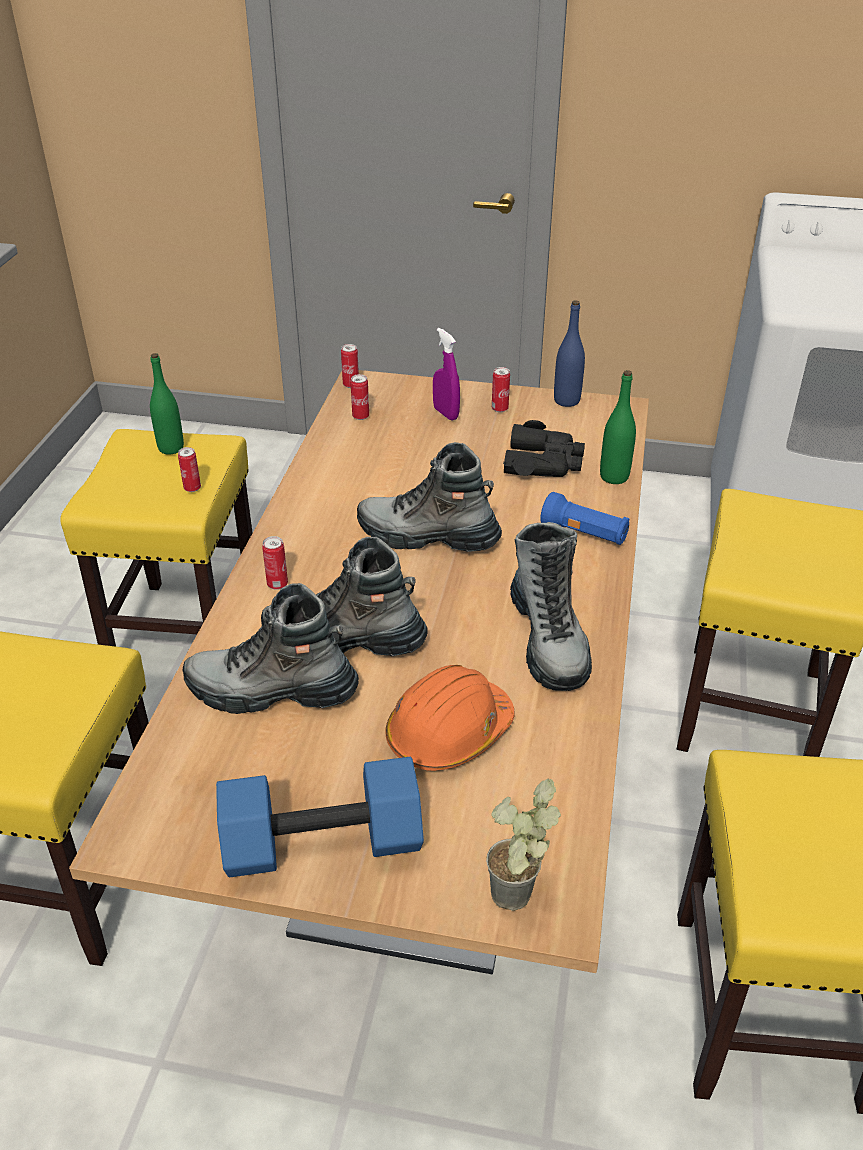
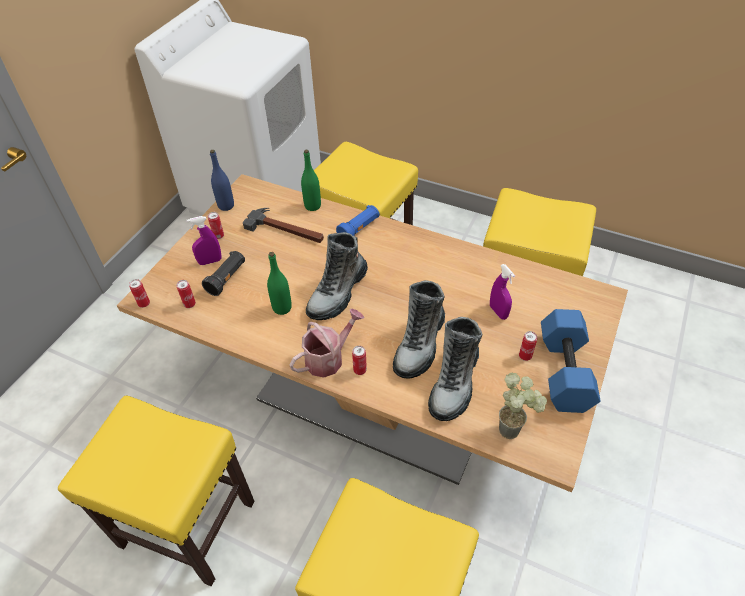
camera: 75 degrees left, 10 degrees up
(171, 448) = (116, 444): green bottle -> green bottle (282, 308)
(192, 488) = (181, 432): can -> can (525, 356)
(294, 550) = (328, 358): none -> watering can
(418, 434) = (227, 279): none -> black flashlight
(449, 733) = (498, 312): orange hard hat -> purple spray bottle
(518, 904) = (600, 307): potted plant -> potted plant (514, 429)
(543, 462) = (286, 230): black binoculars -> hammer
(548, 639) = (439, 262): boot -> none

